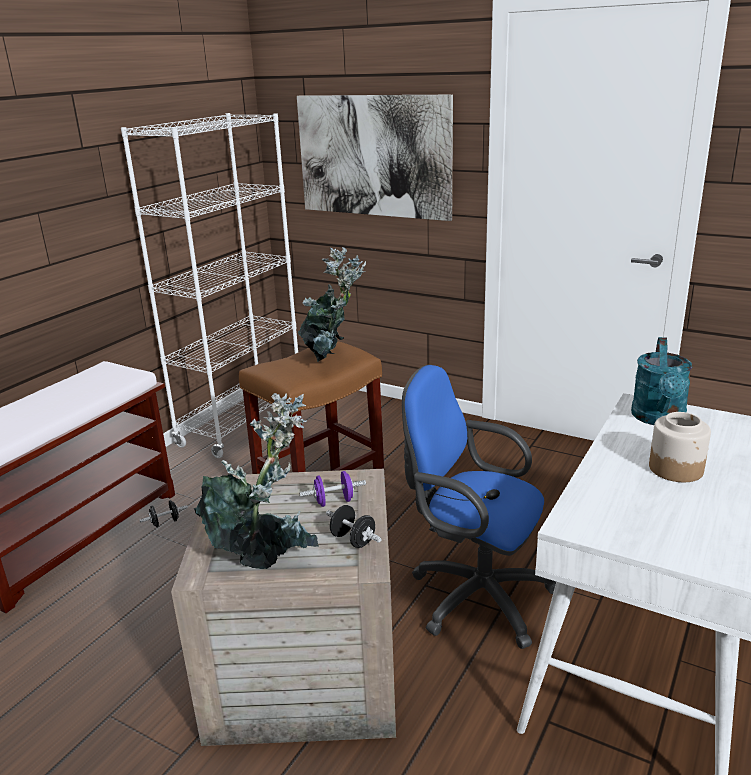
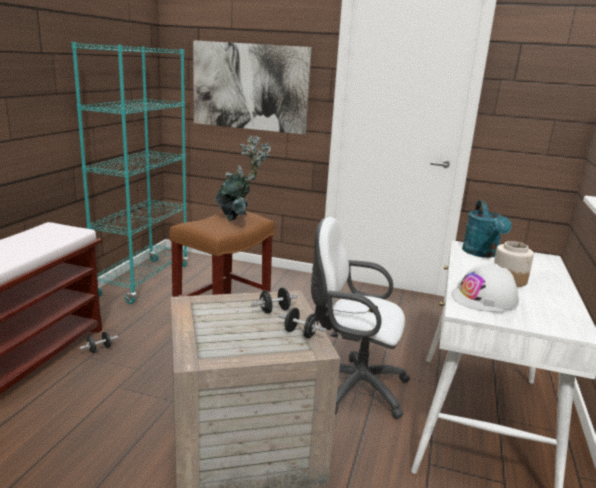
camera: 15 degrees left, 5 degrees down
(242, 424) = (143, 280): white bookcase -> turquoise bookcase
(265, 555) = (238, 346): potted plant -> none
(334, 501) = (274, 310): purple dumbbell -> black dumbbell
(474, 595) = (352, 387): blue office chair -> white office chair
(616, 504) = (484, 299): none -> white hard hat

